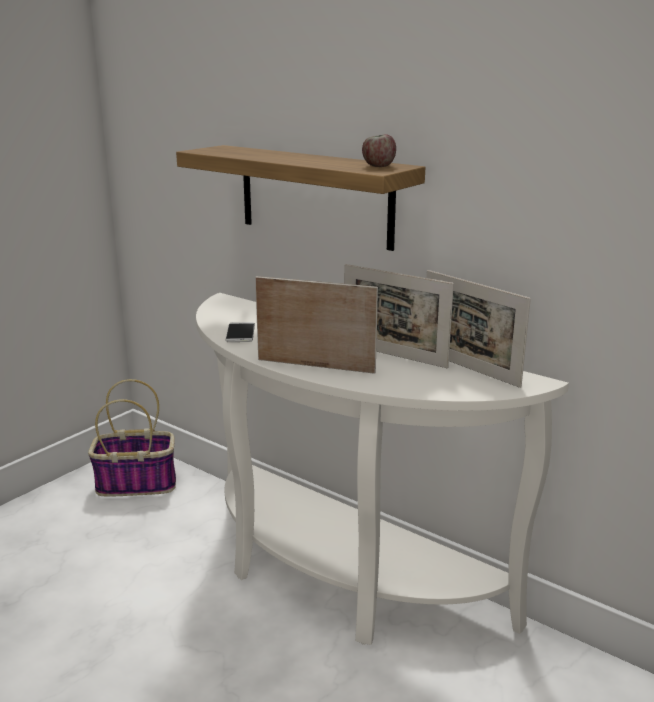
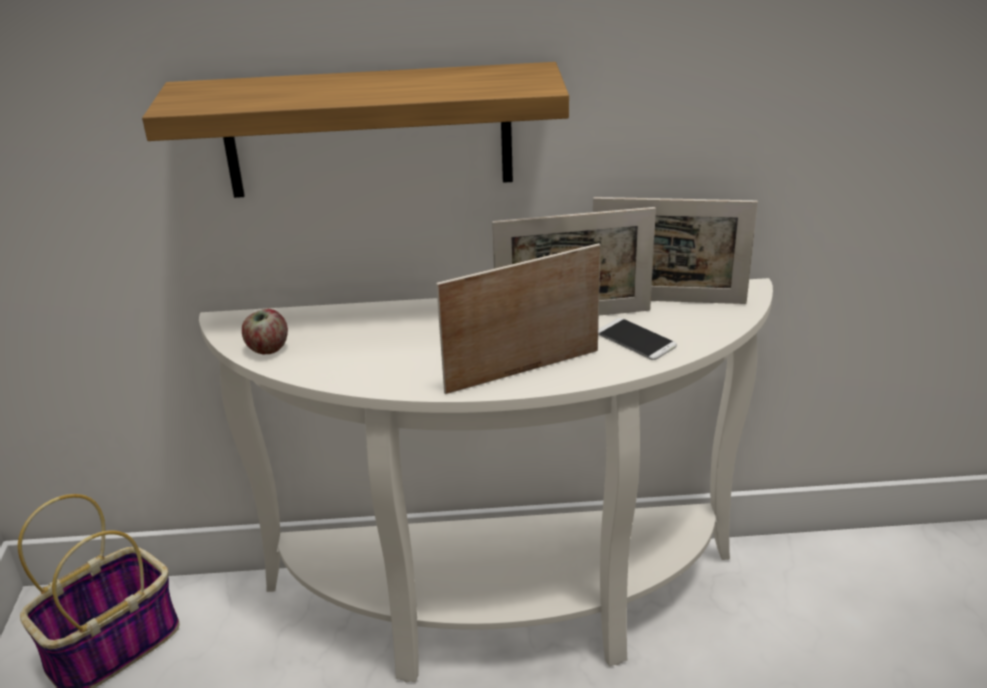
camera: 40 degrees left, 10 degrees up
(240, 333) = (351, 365): phone -> phone (636, 340)
(378, 166) = (512, 76): apple -> apple (267, 349)

